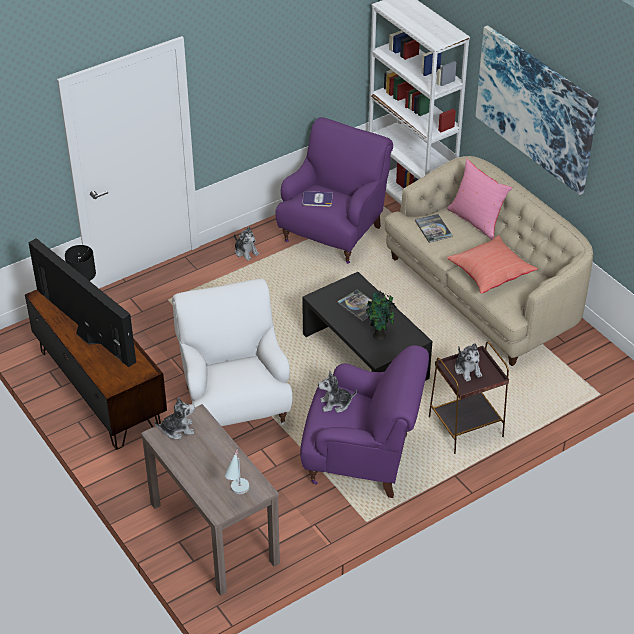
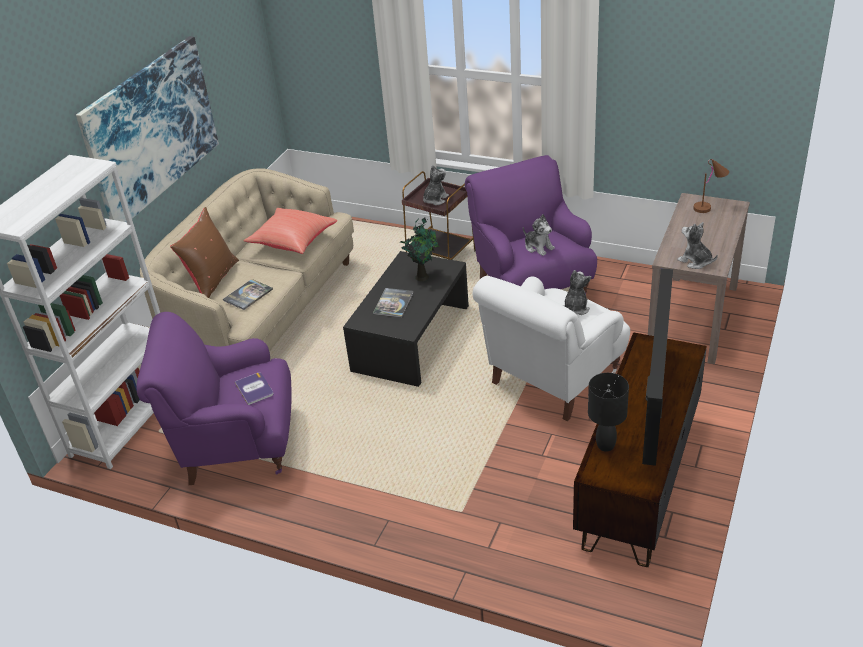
camera: 120 degrees left, 5 degrees down
(237, 493) = (709, 206): white table lamp -> brown table lamp
(246, 252) = (323, 496): plush toy -> plush toy (575, 308)
(476, 221) = (212, 280): pink pillow -> brown pillow

